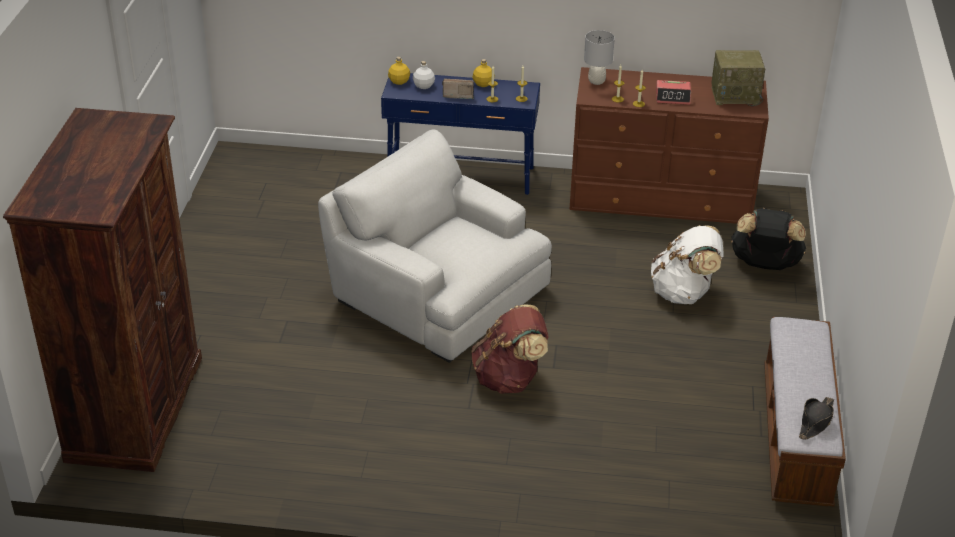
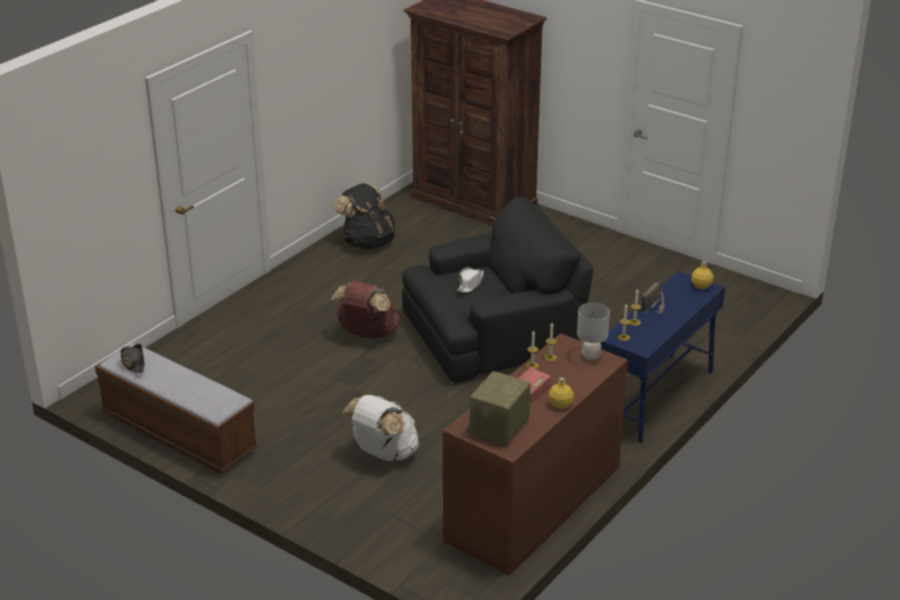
camera: 120 degrees right, 5 degrees down
(423, 86) = (684, 295): white bottle -> none
(436, 292) = (494, 334): white armchair -> black armchair
(461, 242) = (470, 283): none -> white hat
(483, 84) = (666, 326): yellow bottle -> yellow bottle (560, 405)
(764, 264) = (378, 519): black backpack -> black backpack (367, 242)

